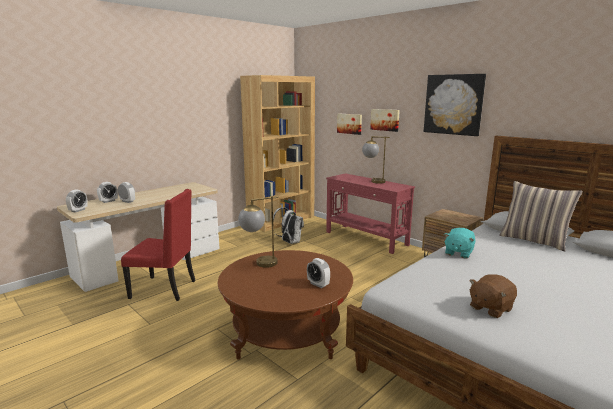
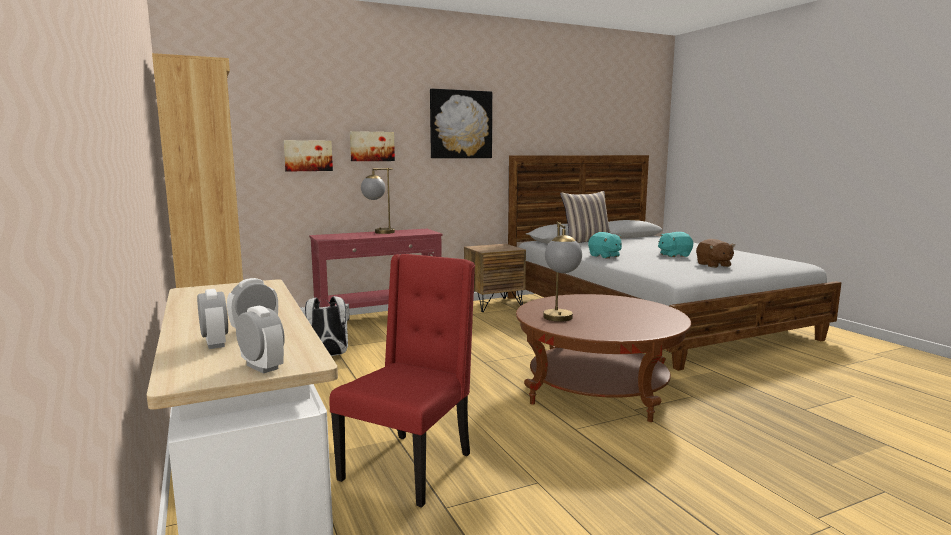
camera: 70 degrees left, 5 degrees down
(318, 284) = (629, 306): alarm clock -> none
(521, 284) = (674, 255): none -> turquoise plush toy

